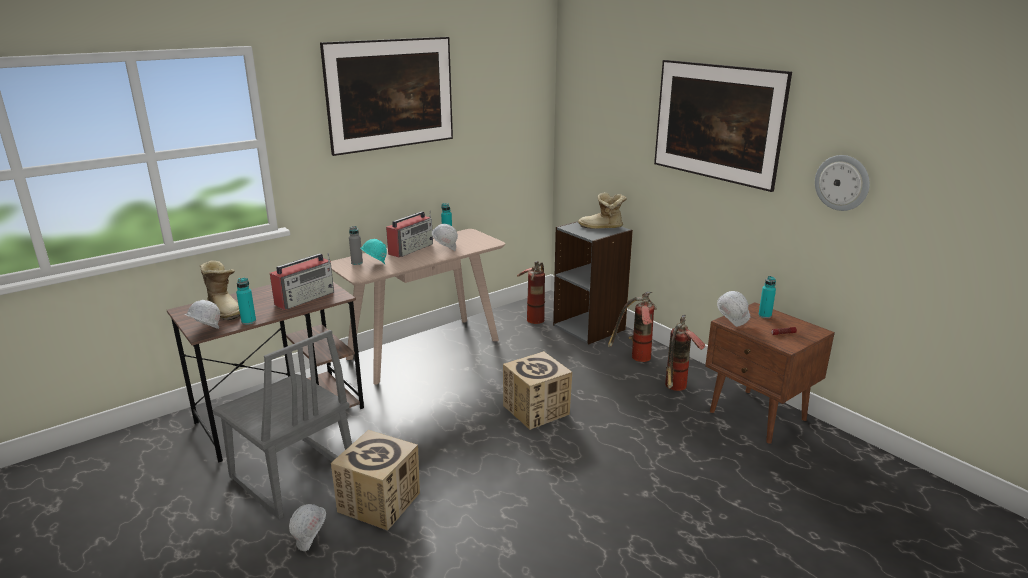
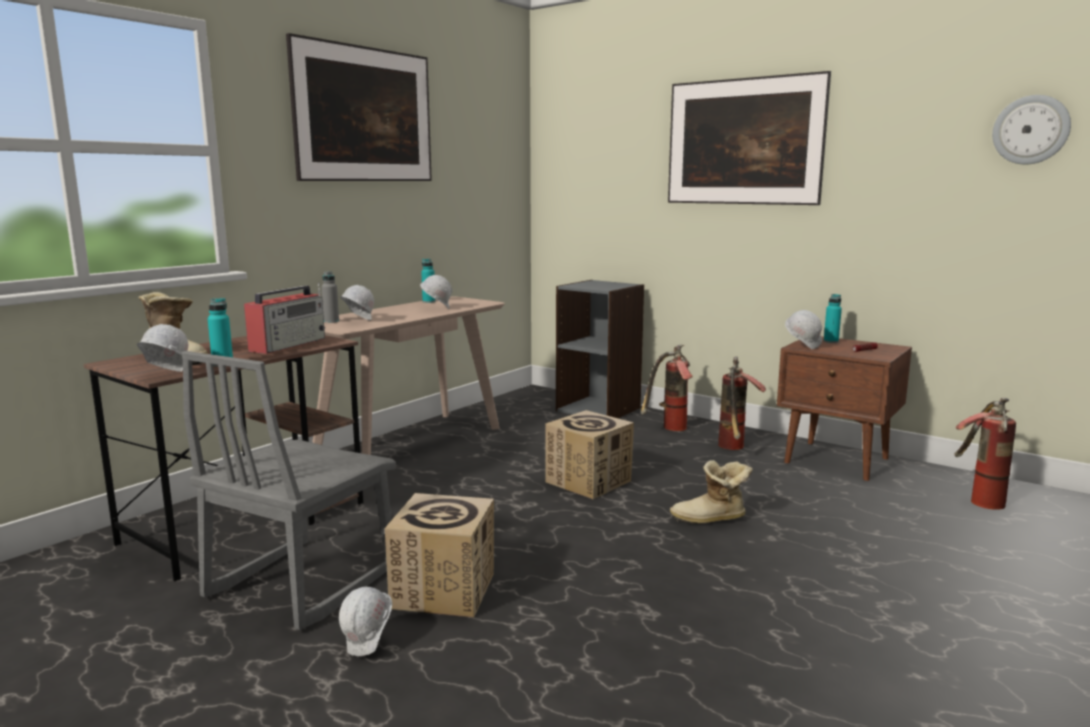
camera: 15 degrees left, 10 degrees down
(292, 478) = (300, 583): grey chair -> grey chair turned 90 degrees clockwise
(374, 266) = (357, 322): turquoise hard hat -> white hard hat
(411, 249) = (393, 310): radio -> none
(534, 317) = (529, 406): fire extinguisher -> fire extinguisher (977, 498)
(602, 228) = (609, 284): boot -> boot (711, 519)
(842, 182) = (901, 179): wall clock -> wall clock (1030, 130)

